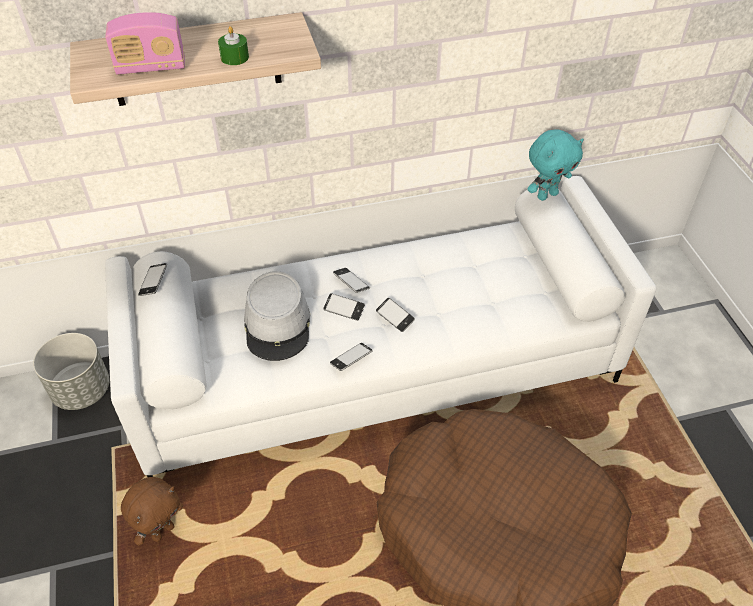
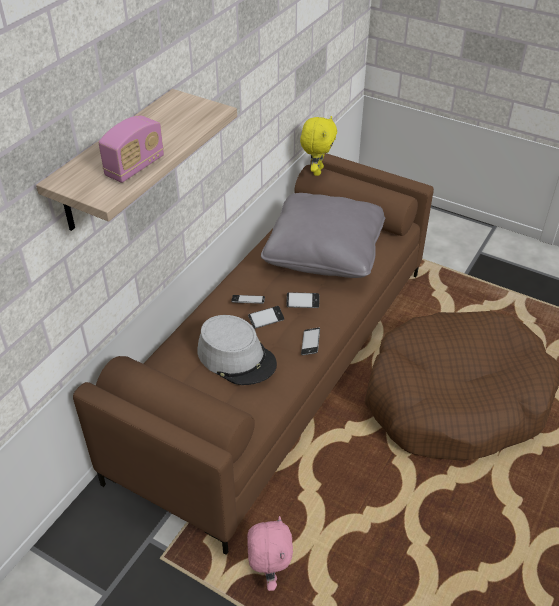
camera: 45 degrees left, 5 degrees down
(82, 390) = (80, 543): grey planter -> none
(153, 282) = (140, 379): phone -> none
(162, 531) = (269, 573): brown plush toy -> pink plush toy
(234, 57) = (182, 133): green candle -> none
(377, 369) = (279, 366): white sofa -> brown sofa
(480, 284) = (324, 252): none -> grey pillow
(546, 195) = (317, 171): turquoise plush toy -> yellow plush toy

